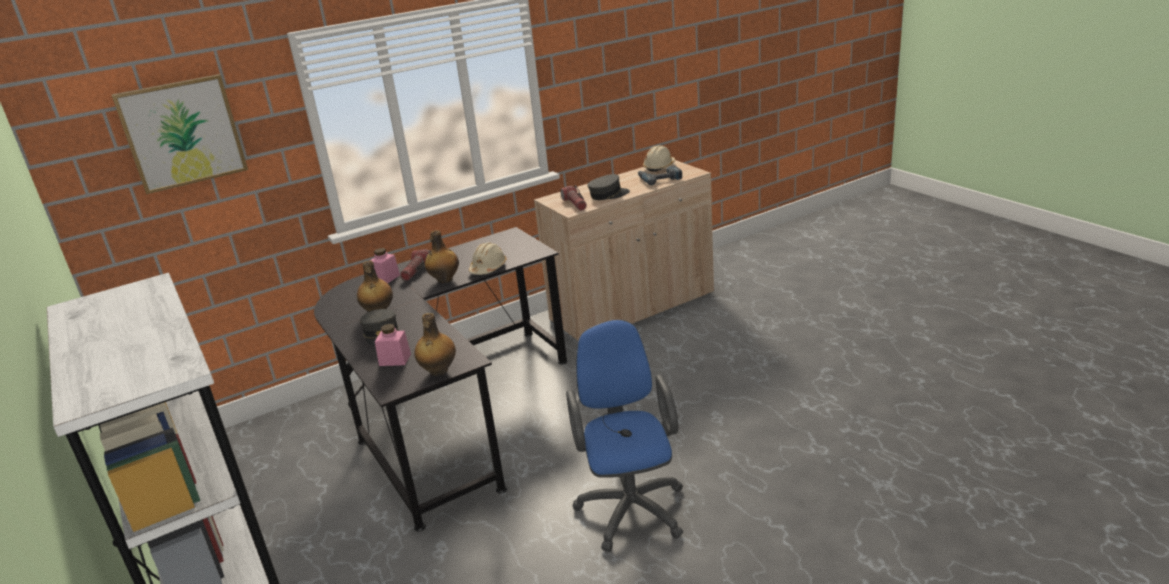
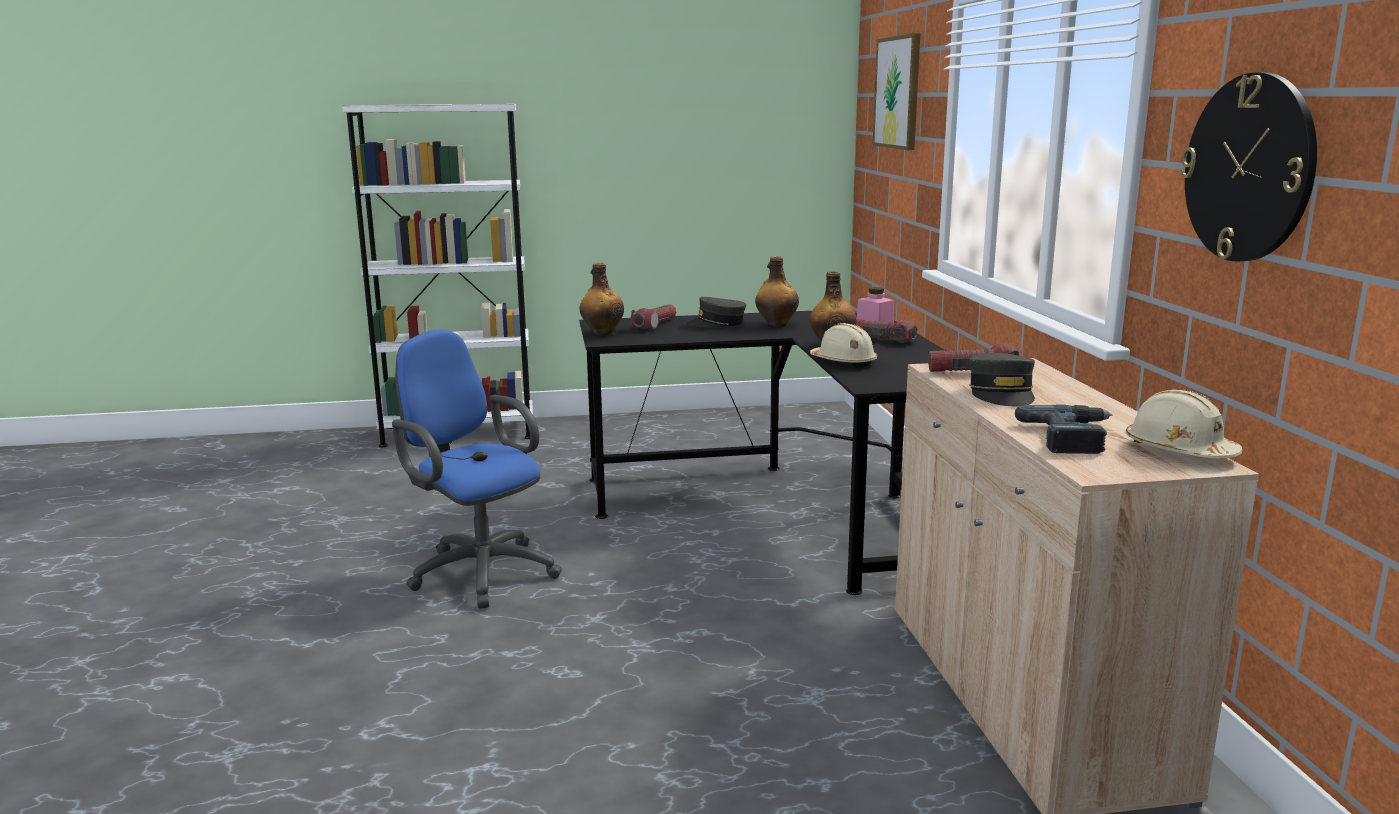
camera: 110 degrees right, 10 degrees down
(395, 359) = (655, 325): pink jar -> flashlight
(603, 73) = (1249, 168): none -> wall clock
(630, 505) = (479, 570): blue office chair -> blue office chair turned 150 degrees counterclockwise

